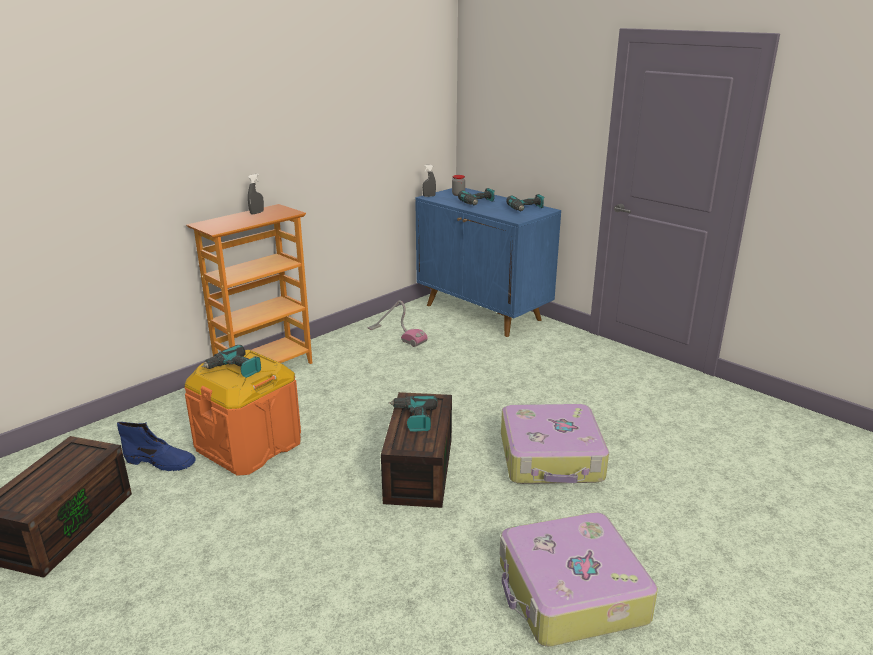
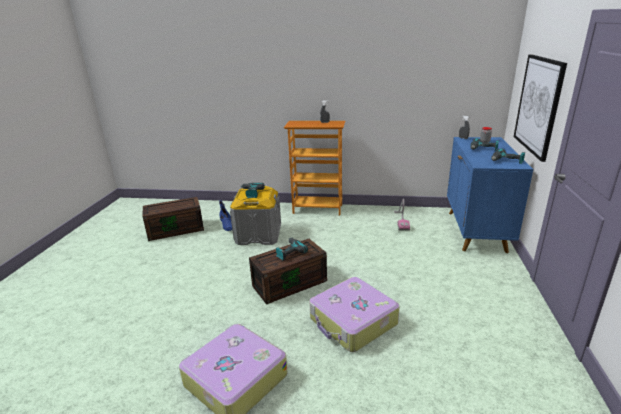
camera: 55 degrees right, 0 degrees up
(249, 446) = (258, 235): orange storage box -> grey storage box
(536, 136) = (538, 105): none -> picture

